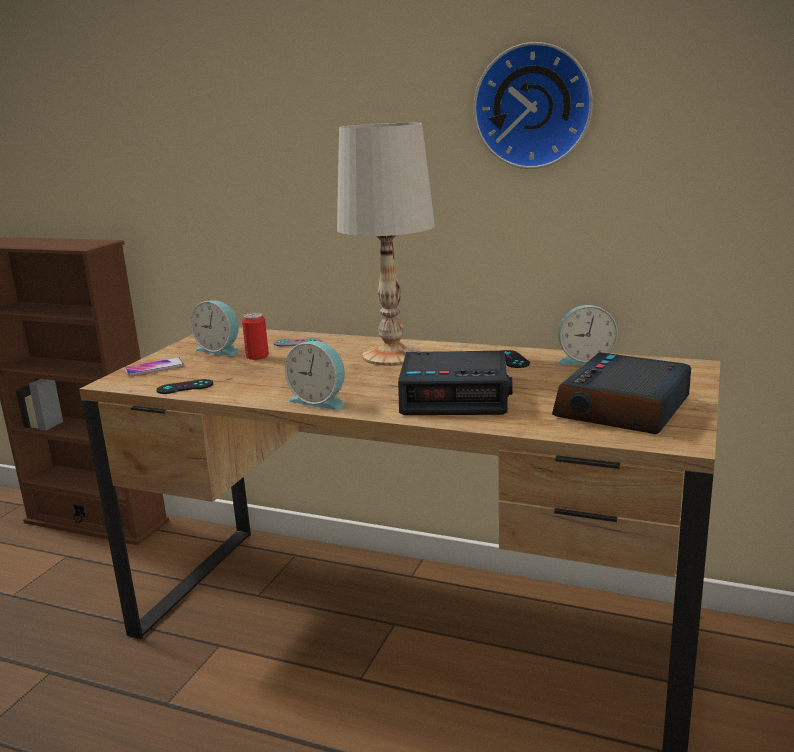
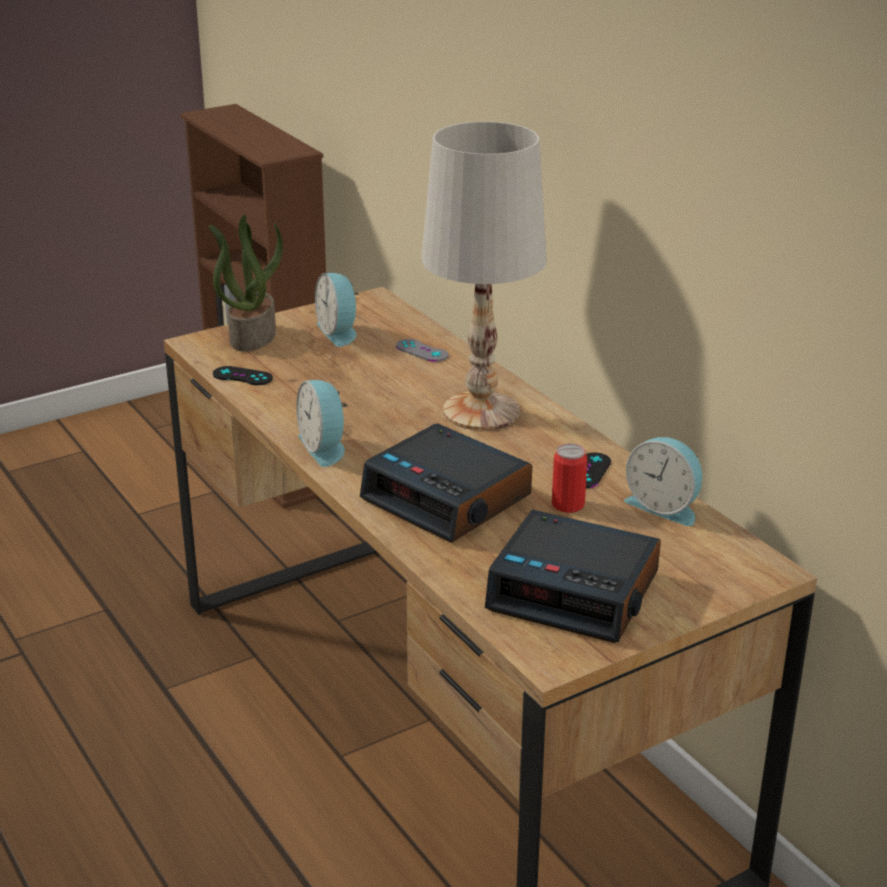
camera: 35 degrees right, 10 degrees up
(154, 368) = (252, 336): phone -> potted plant
(257, 356) = (357, 357): can -> can (568, 505)
(533, 106) = (679, 156): wall clock -> none
(623, 408) = (575, 591): alarm clock -> alarm clock turned 135 degrees counterclockwise

